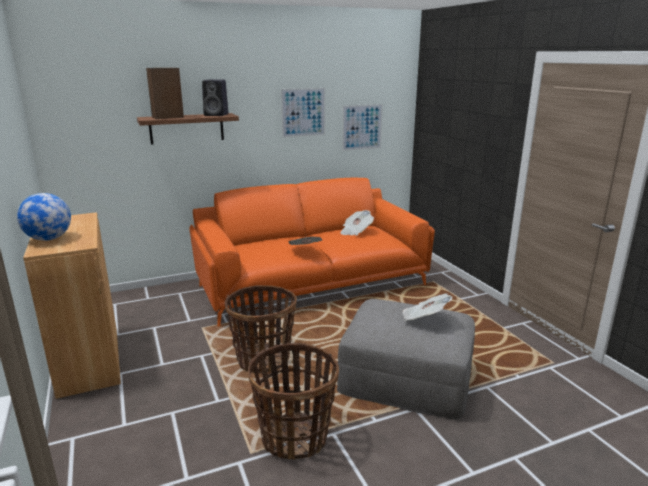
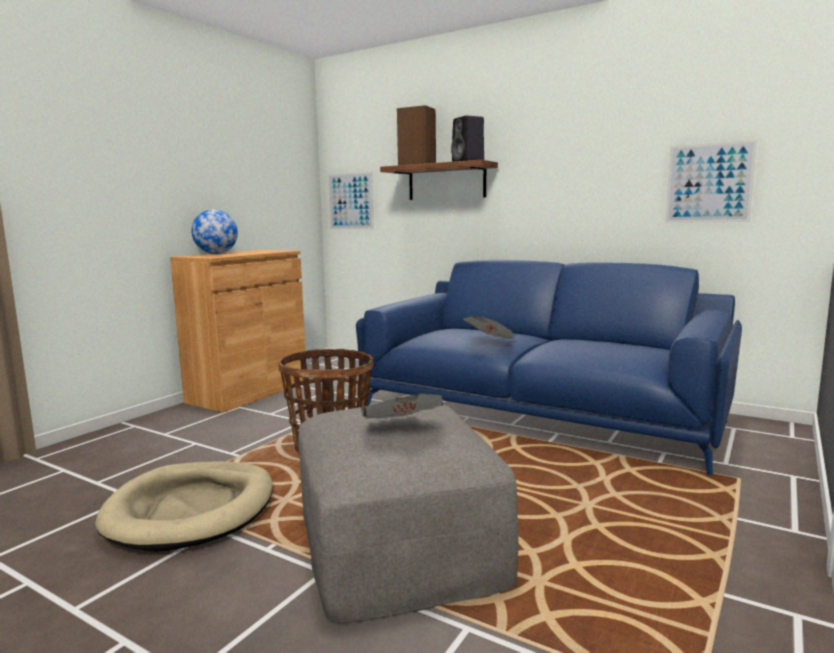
camera: 55 degrees right, 10 degrees down
(295, 437) = (192, 510): basket -> beige dog bed
(303, 112) = (599, 159): picture -> picture (350, 201)
(312, 283) = (541, 414): orange sofa -> blue sofa
(356, 231) = (611, 344): newspaper -> none

